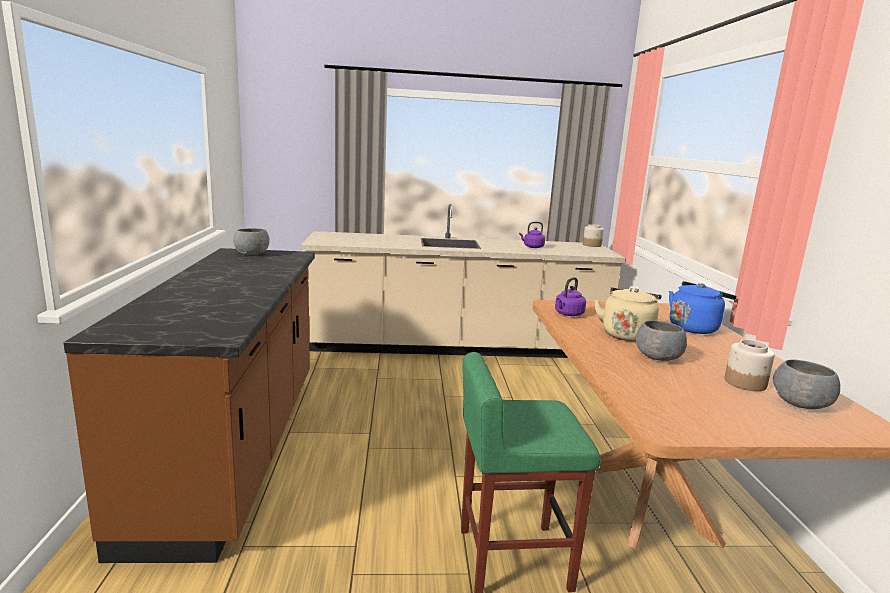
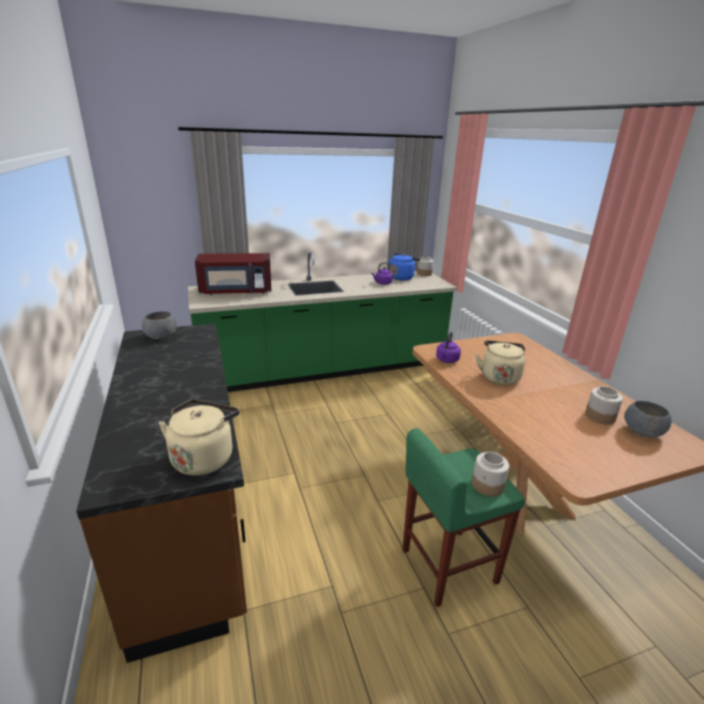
camera: 15 degrees left, 10 degrees up
(213, 328) = (204, 457): none -> beige kettle
(360, 238) = (236, 291): none -> red microwave
(456, 347) = (325, 370): beige counter -> green counter
(554, 433) = (487, 485): none -> jar
(658, 358) = (533, 400): grey bowl -> none
(695, 328) = (539, 360): blue kettle -> blue kettle (402, 277)

